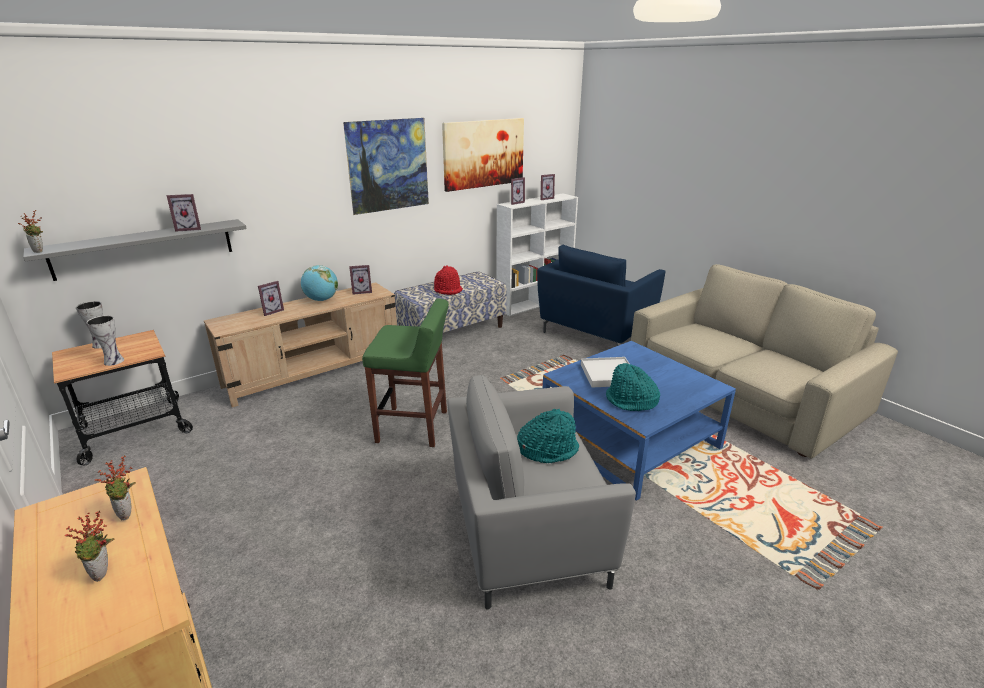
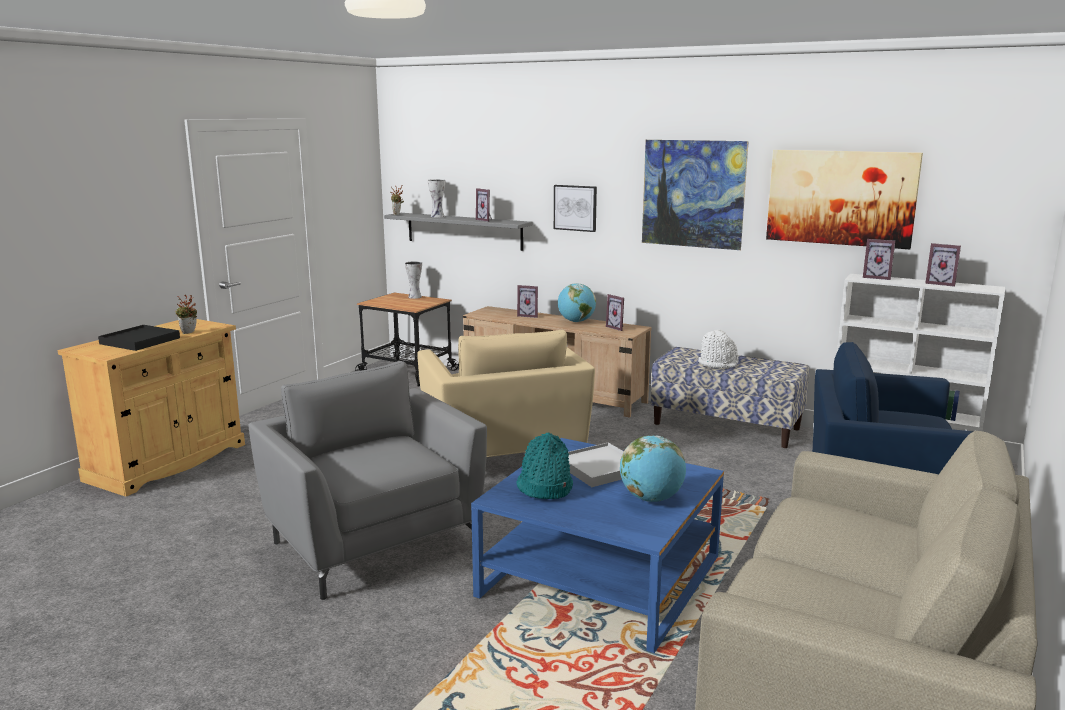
camera: 65 degrees right, 10 degrees down
(104, 573) = (140, 341): potted plant -> black tray
(114, 361) = (395, 305): vase -> vase (438, 216)
(284, 196) = (575, 208): none -> picture
(413, 427) = (504, 456): green stool -> beige armchair
(448, 290) = (718, 363): red hat -> white hat
(547, 449) = (392, 453): turquoise hat -> none
(664, 371) = (651, 499): none -> globe

